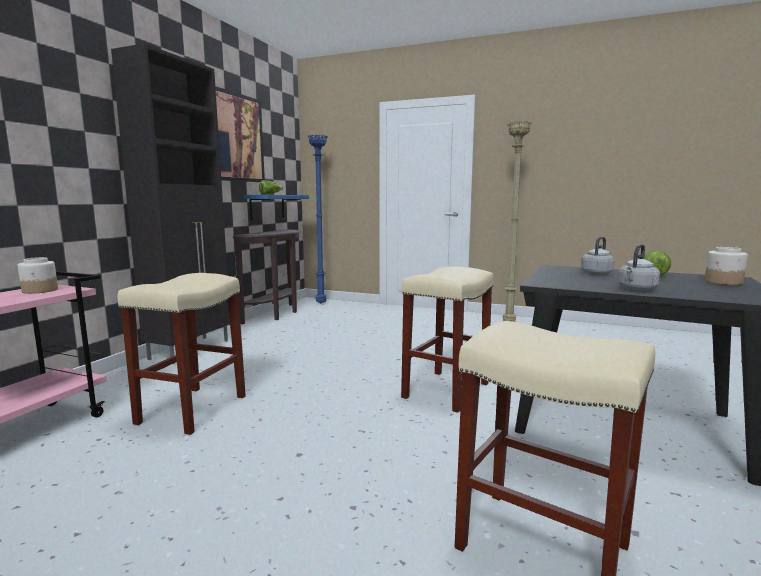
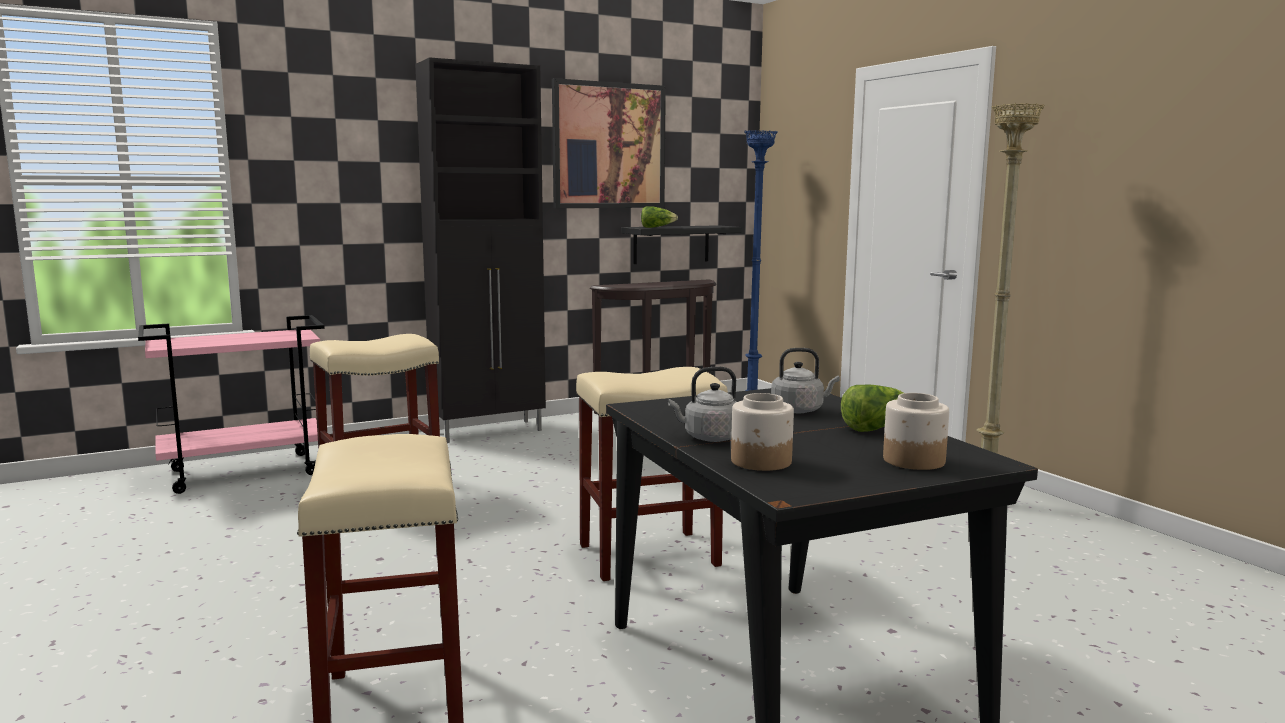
camera: 40 degrees right, 0 degrees up
(40, 290) = (281, 334): jar -> jar (761, 462)
(267, 207) = (671, 244): blue shelf -> black shelf

